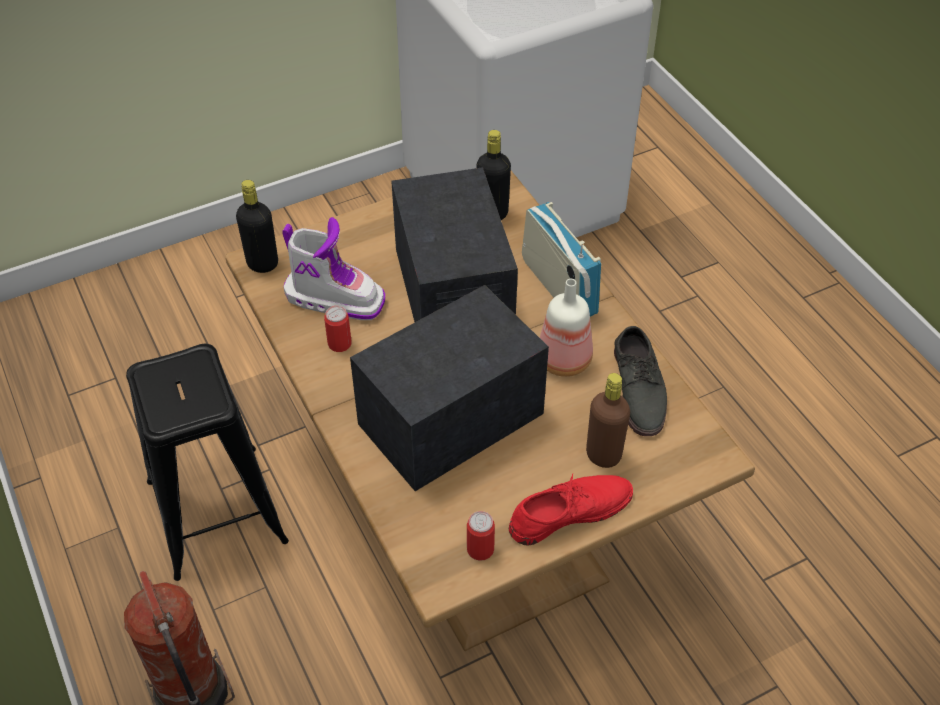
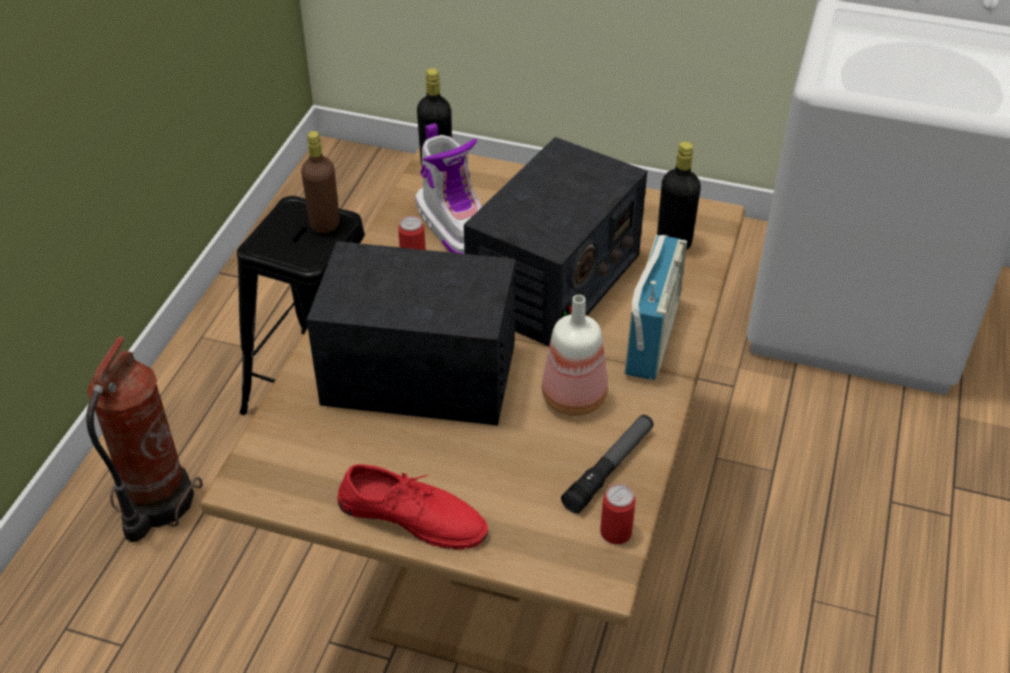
camera: 45 degrees right, 5 degrees down
(480, 549) = (306, 485): can -> can (616, 532)
(603, 455) = (502, 495): brown bottle -> brown bottle (324, 224)
(639, 389) = (609, 468): grey shoe -> flashlight

